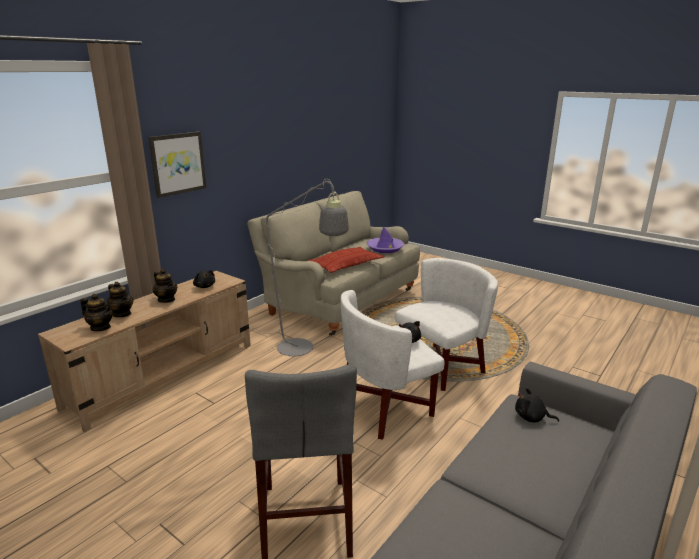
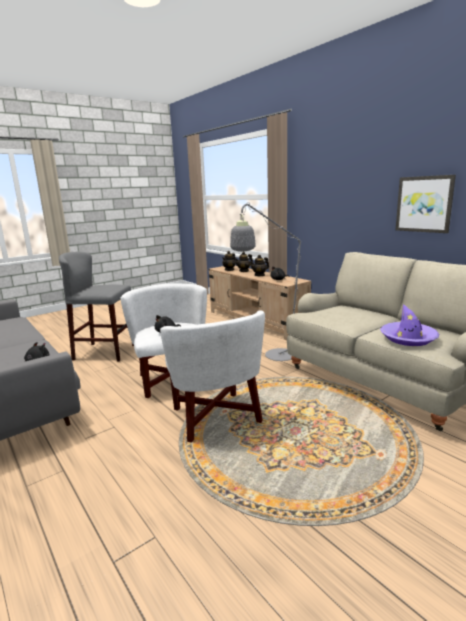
camera: 105 degrees right, 5 degrees down
(177, 163) = (314, 194): picture -> picture (424, 204)
(346, 264) = (338, 317): pillow -> none

